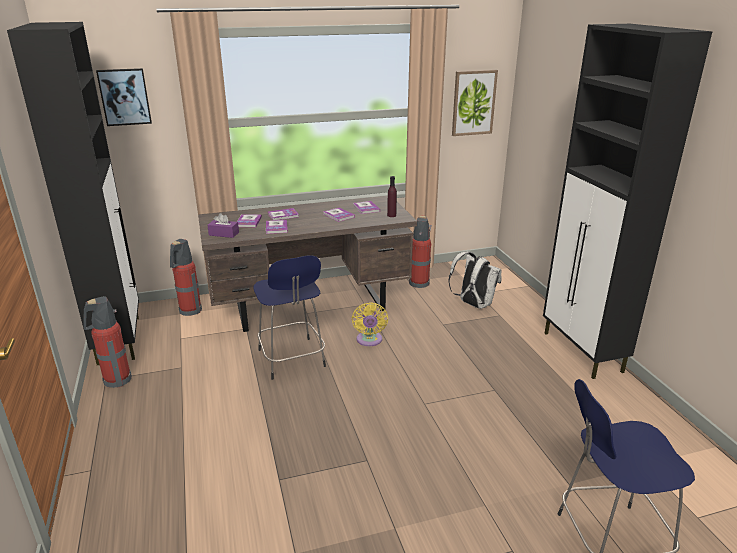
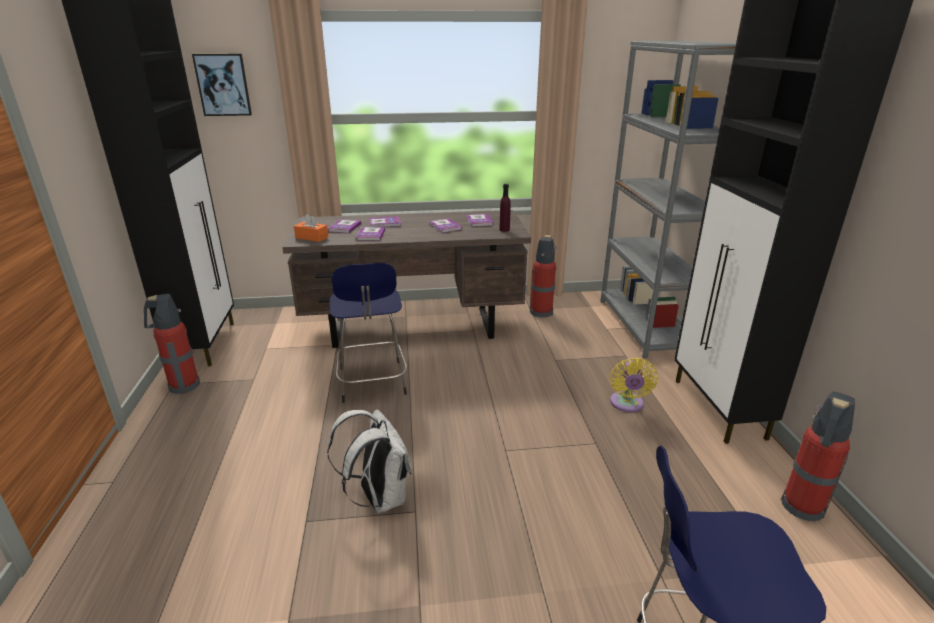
camera: 10 degrees right, 0 degrees up
(189, 311) = (286, 321): fire extinguisher -> fire extinguisher (801, 508)
(224, 234) = (312, 237): purple tissue box -> orange tissue box
(369, 341) = (465, 370): yellow fan -> yellow fan (627, 405)
(473, 103) = (617, 108): picture -> none
(473, 304) = (597, 340): white backpack -> white backpack (379, 497)
(508, 288) = (643, 326): none -> grey bookcase

